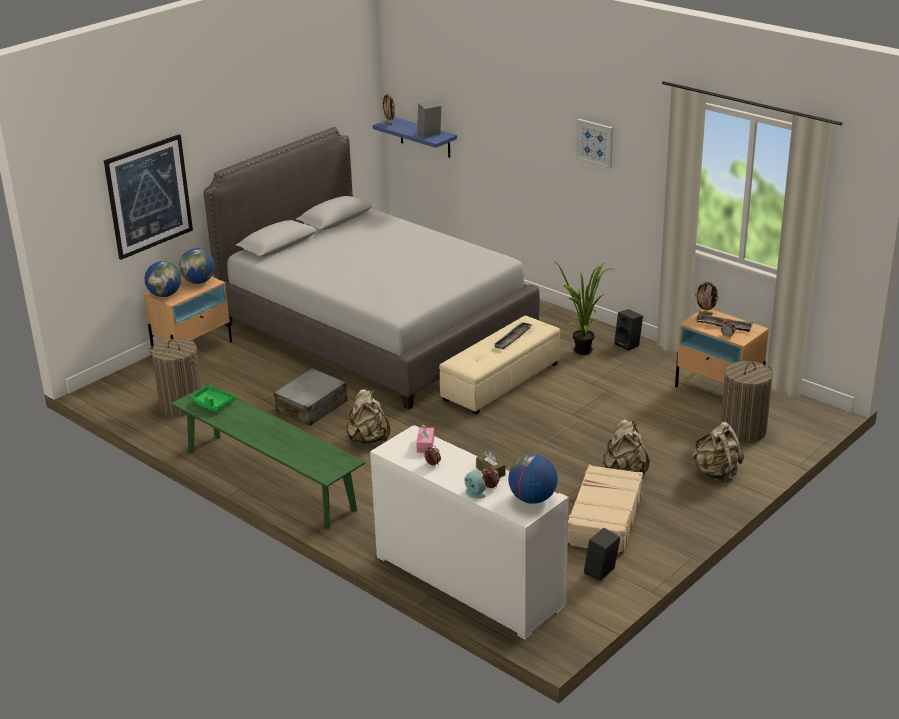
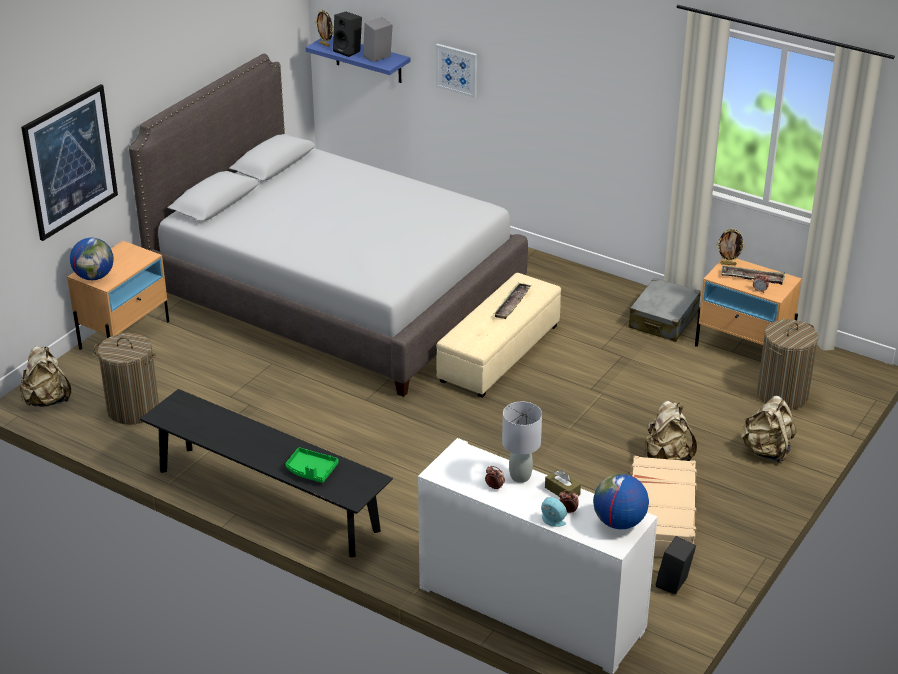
camera: 10 degrees left, 5 degrees up
(199, 281) = (130, 256): globe -> none
(213, 404) = (191, 416): green tray -> green tray (311, 471)
(269, 480) = (267, 500): green bench -> black bench
(312, 407) = (290, 401): grey suitcase -> grey suitcase (664, 320)
(368, 439) = (367, 438): beige backpack -> beige backpack (47, 400)
(425, 445) = (478, 463): pink tissue box -> none
(457, 458) = (520, 477): none -> grey table lamp
(585, 353) = (584, 310): potted plant -> none
(595, 143) = (588, 70): picture -> picture (457, 70)
(628, 344) = (630, 295): black speaker -> black speaker (349, 51)

